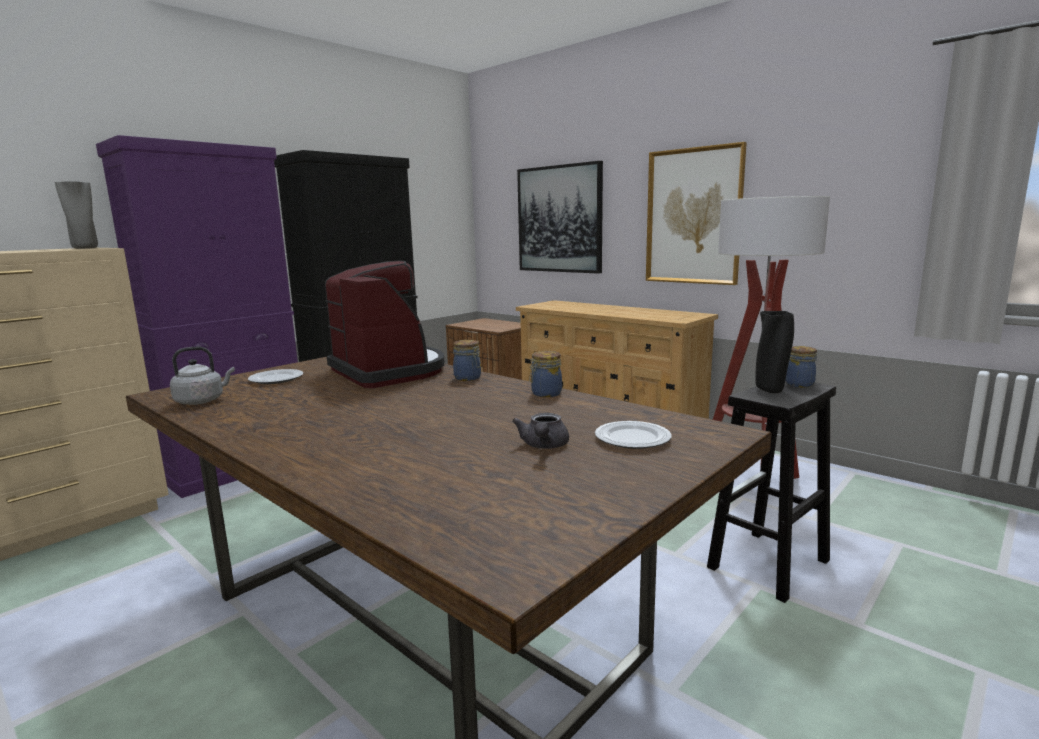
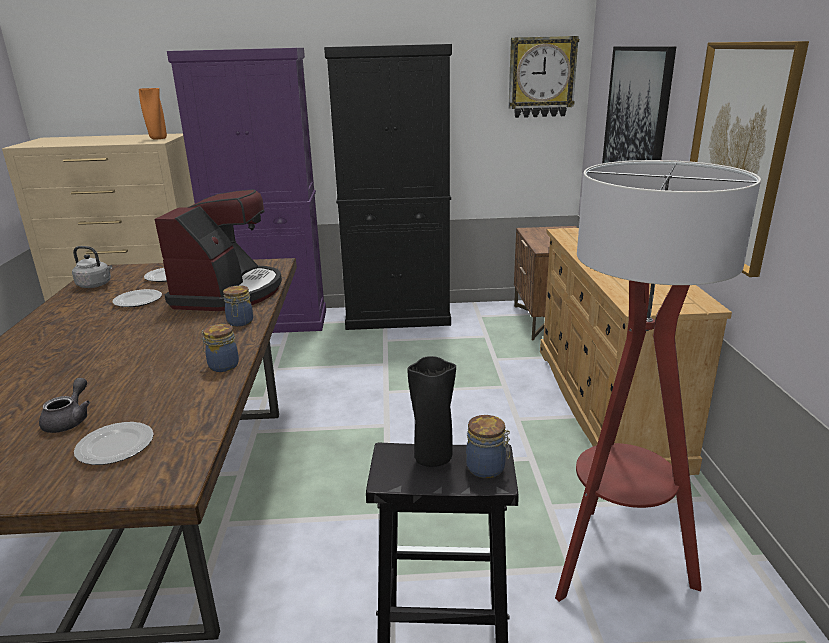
camera: 45 degrees right, 10 degrees up
(85, 248) = (157, 139): grey vase -> orange vase
(309, 394) = (138, 300): none -> plate
(443, 197) = (541, 77): none -> wall clock
(543, 446) = (70, 420): grey teapot -> grey teapot turned 135 degrees clockwise

